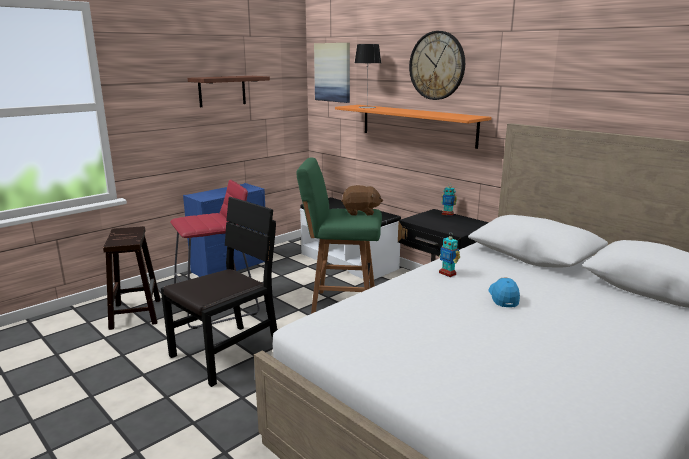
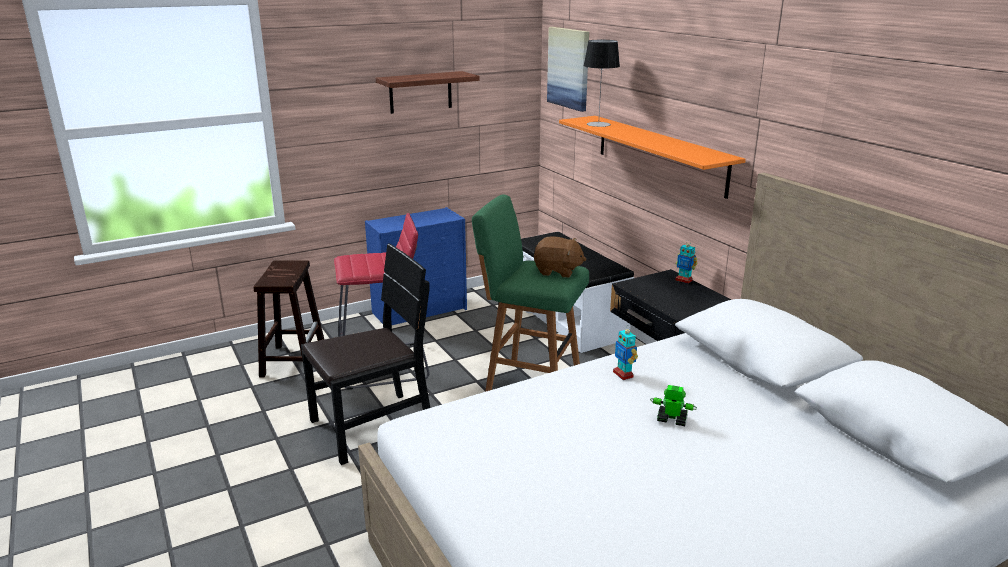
camera: 15 degrees right, 5 degrees up
(437, 65) = (686, 78): wall clock -> none
(503, 297) = (671, 419): blue cap -> toy robot

